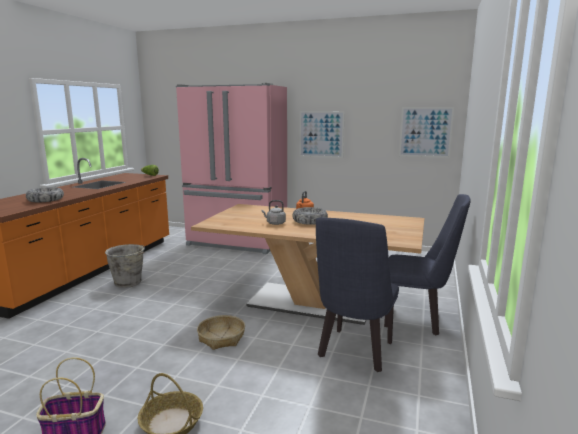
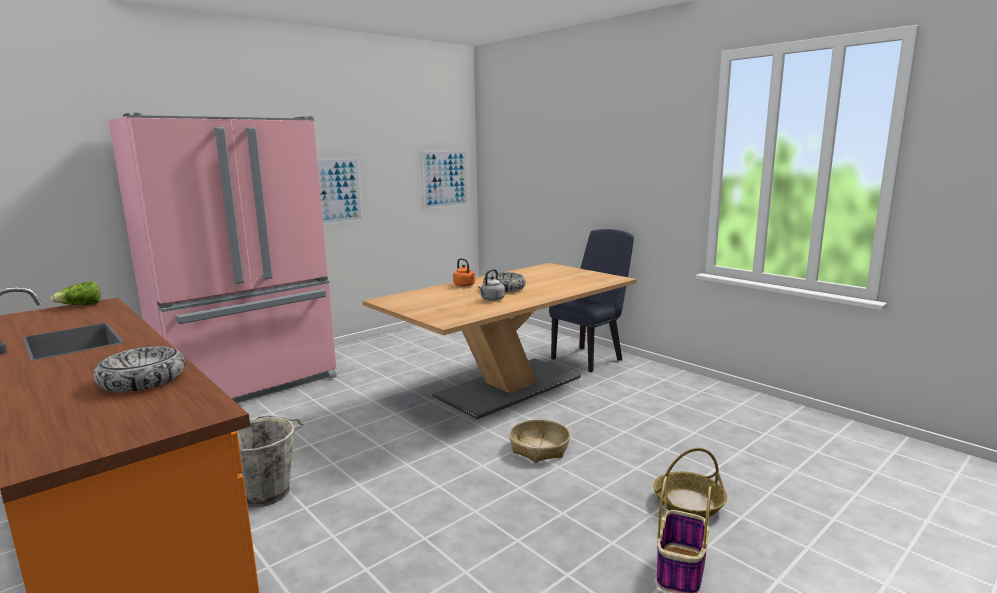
camera: 60 degrees left, 0 degrees up
(354, 353) = (625, 395): blue chair -> none

